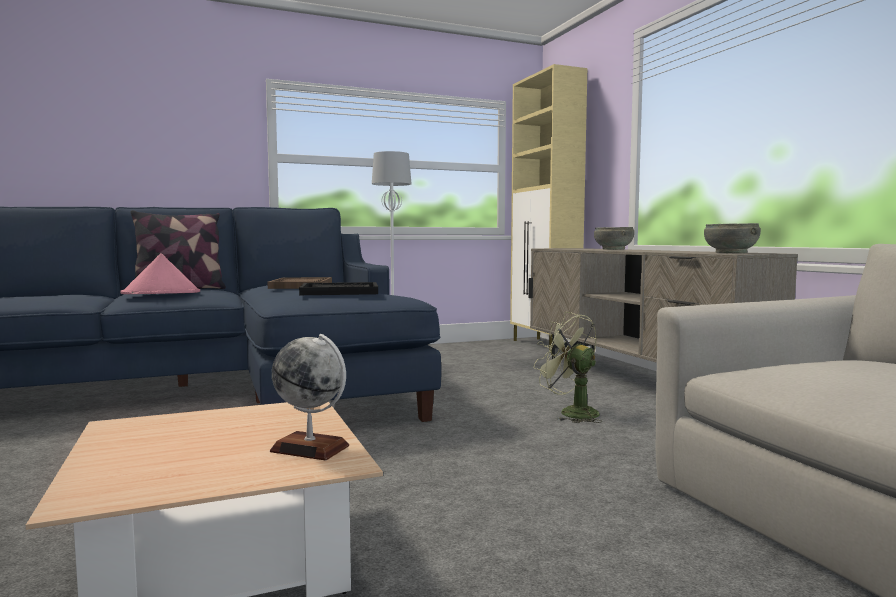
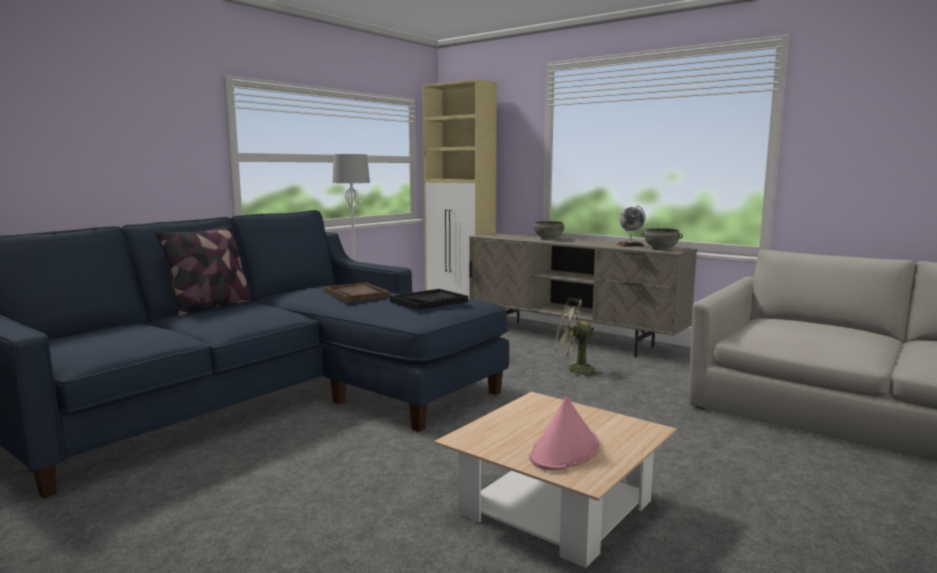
camera: 30 degrees left, 5 degrees up
(161, 293) = (238, 317): pink hat -> pink hat (564, 451)
(310, 448) = (614, 425): globe -> globe (630, 245)

